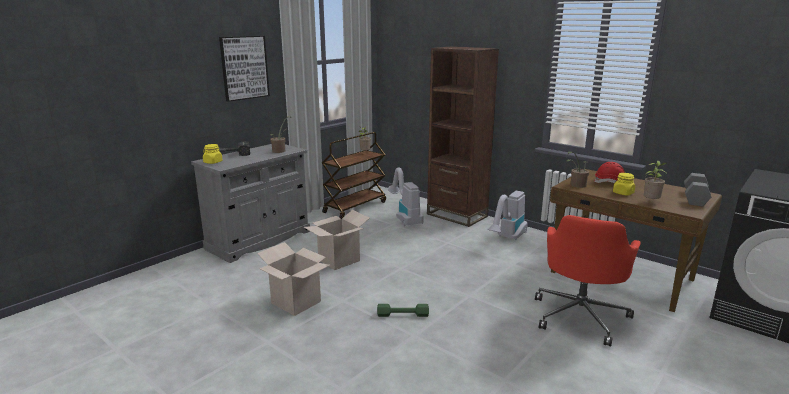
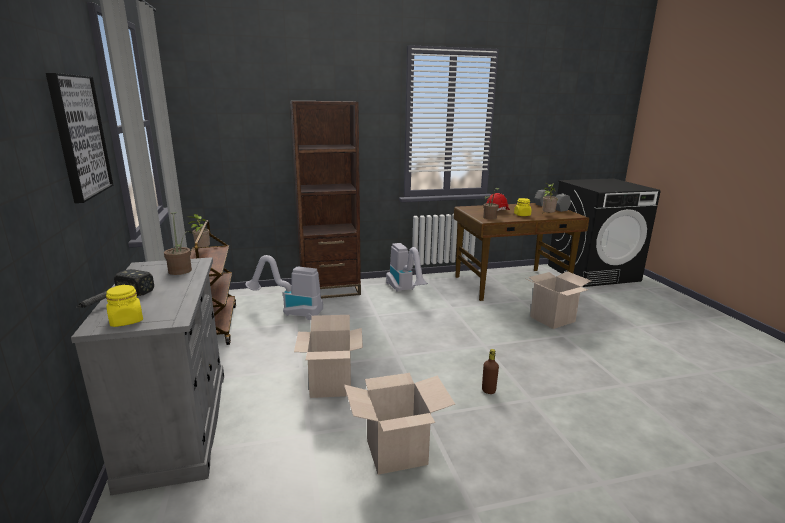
camera: 55 degrees left, 0 degrees up
(403, 314) = (488, 390): green dumbbell -> brown bottle
(580, 316) = (552, 319): red office chair -> cardboard box

